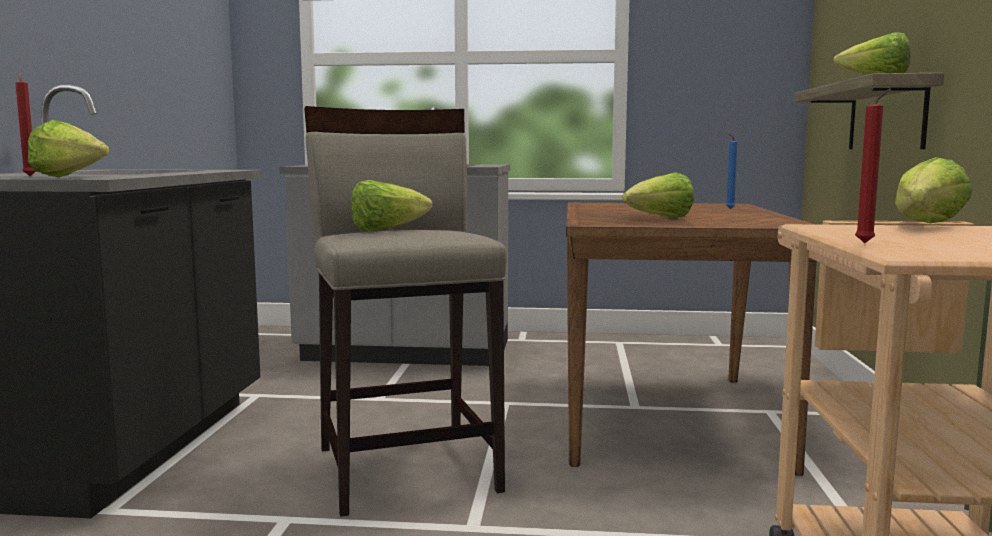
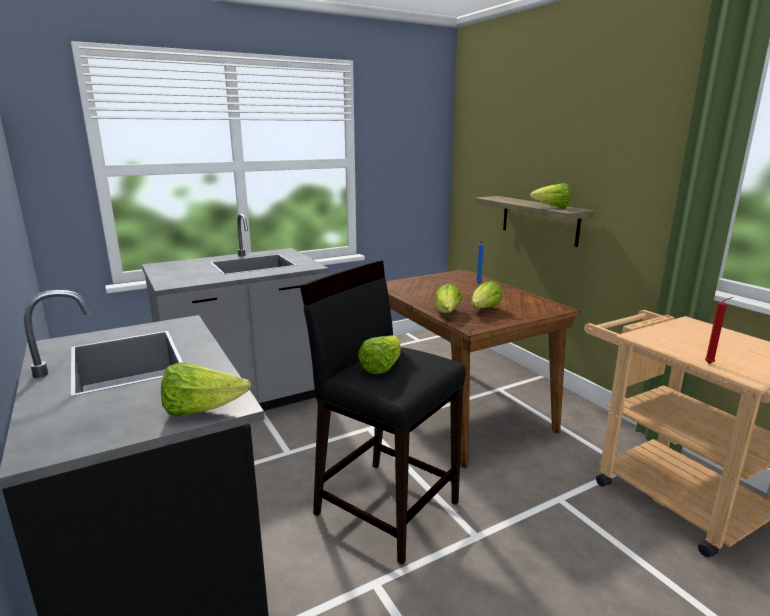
camera: 35 degrees left, 10 degrees up
(30, 176) = (132, 412): red candle -> none
(408, 467) = (386, 506): beige stool -> black stool
(926, 225) = (672, 326): lettuce -> lettuce (447, 313)

